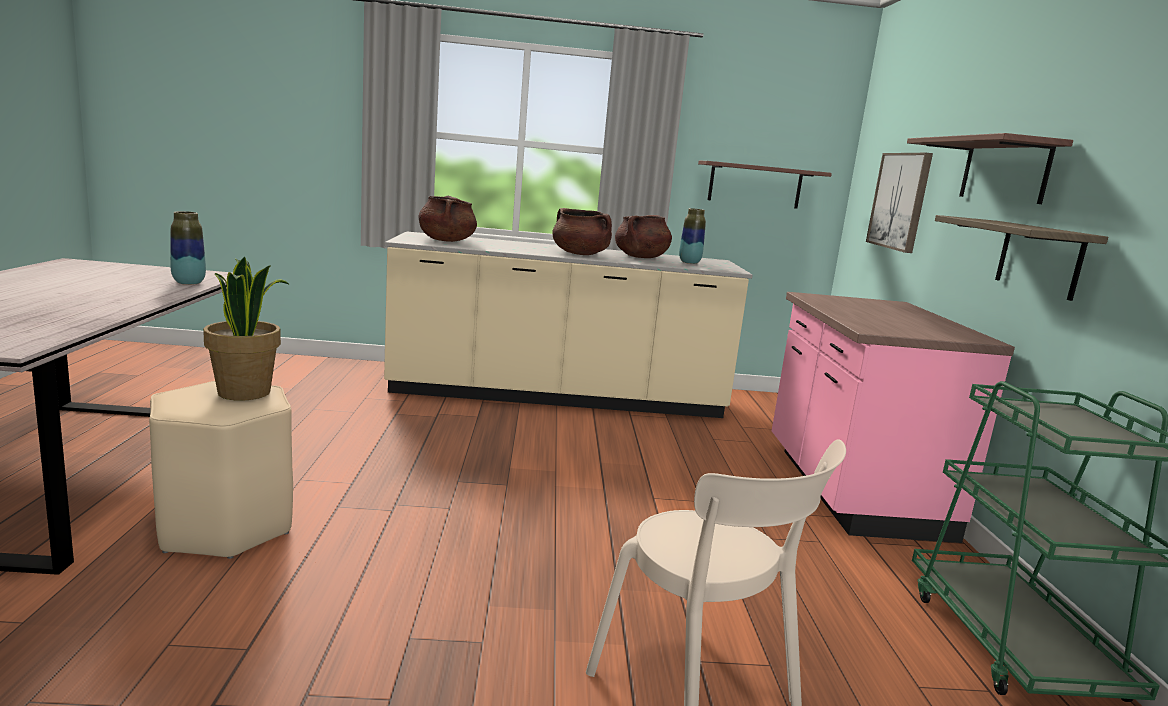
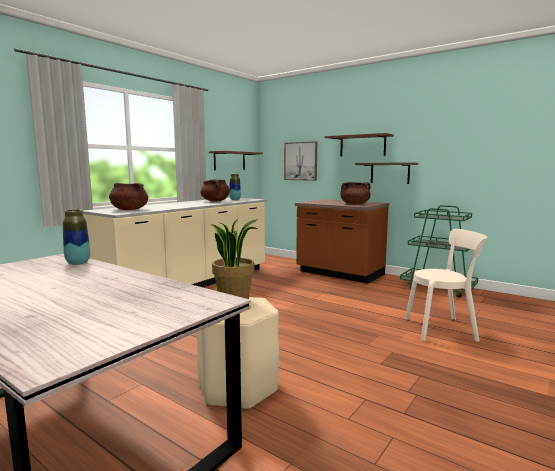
camera: 50 degrees left, 5 degrees down
(580, 254) = (198, 204): brown cooking pot -> brown cooking pot (355, 204)
(850, 491) = (339, 273): pink counter -> brown counter

